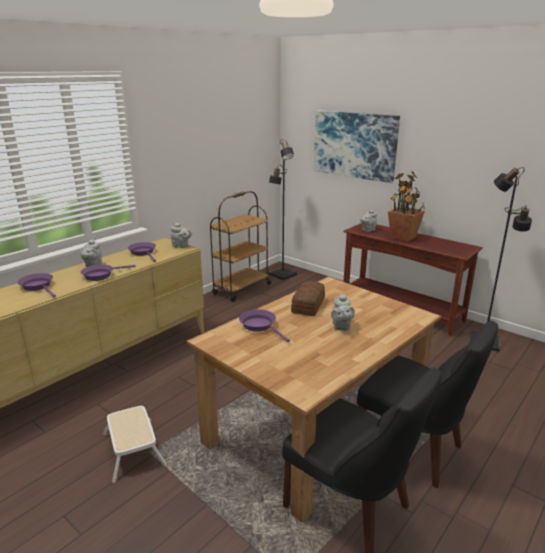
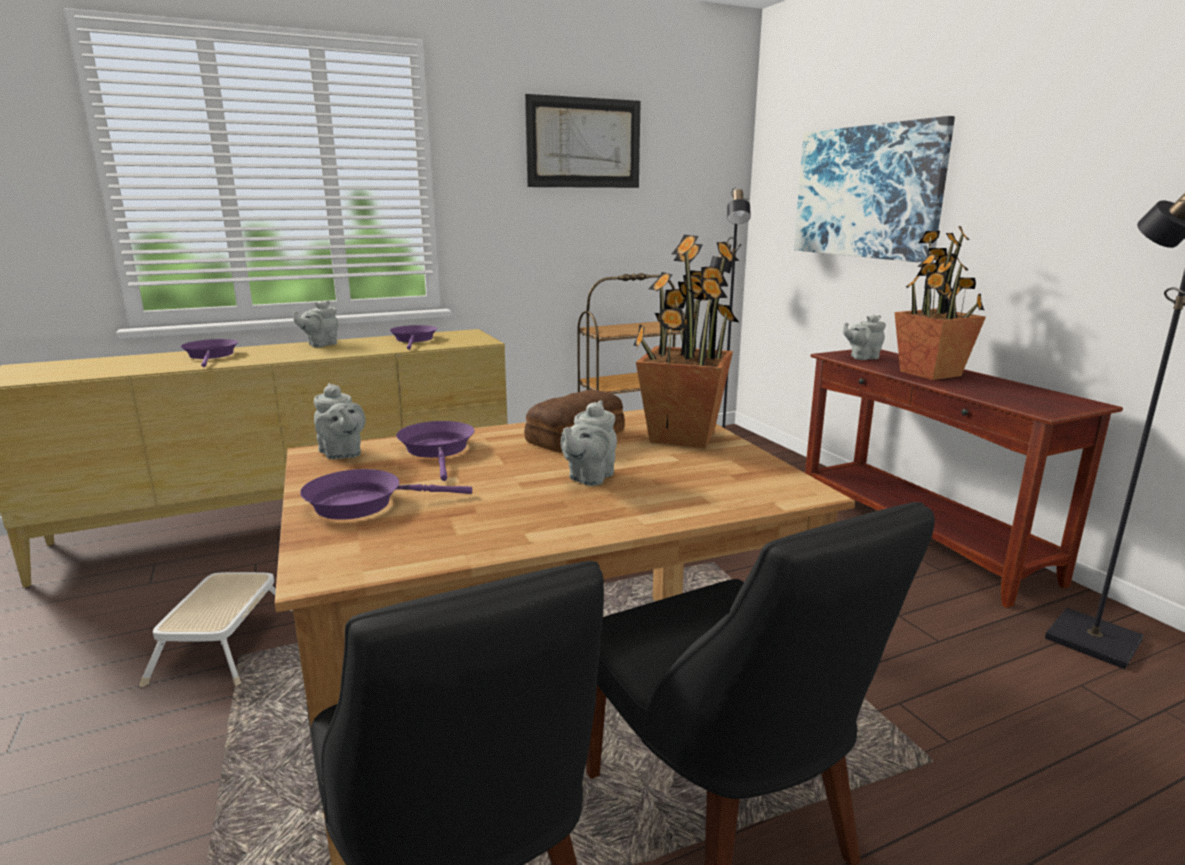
camera: 25 degrees right, 5 degrees down
(101, 275) = (309, 355): purple frying pan -> purple frying pan (363, 504)
(181, 246) = (482, 339): grey teapot -> grey teapot (341, 454)
(204, 121) = (584, 143): none -> picture
(349, 295) = (682, 436): none -> potted plant

